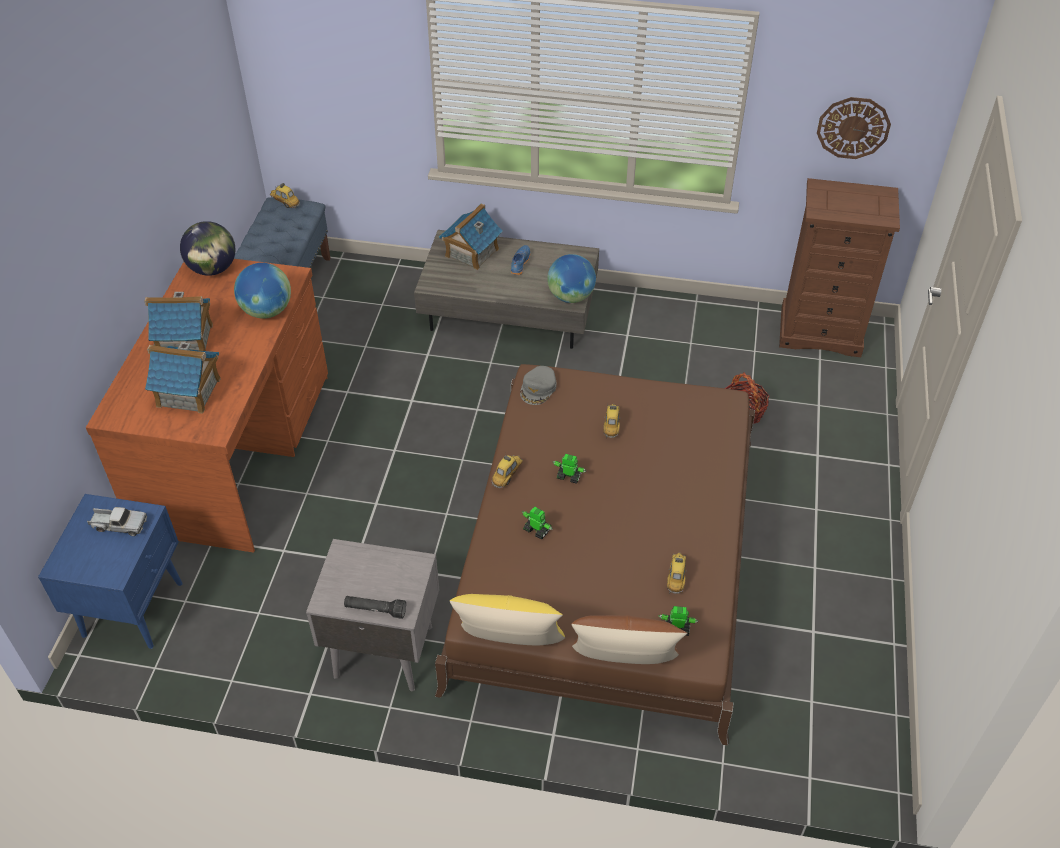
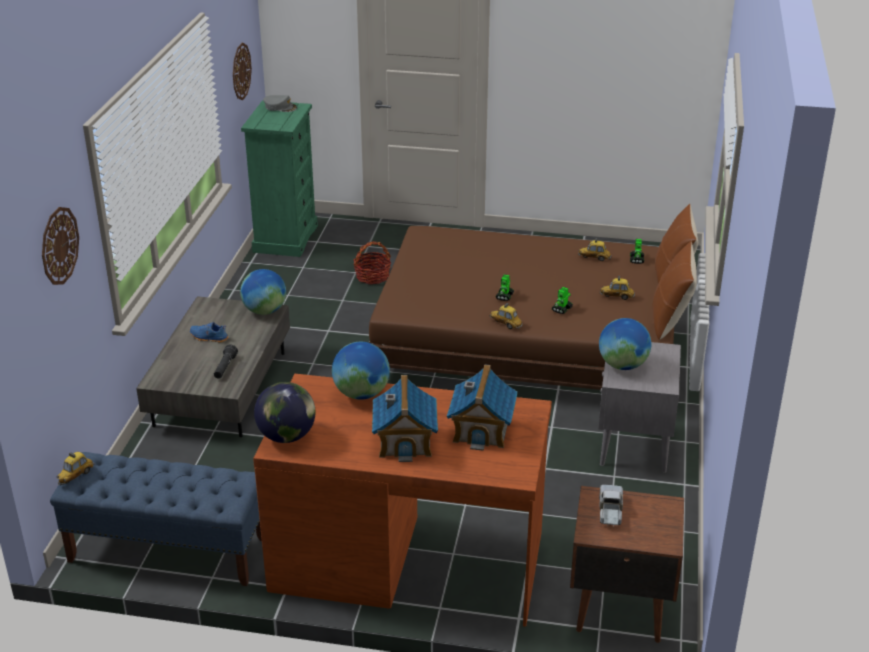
camera: 90 degrees left, 15 degrees down
(134, 607) = (618, 608): blue nightstand -> brown nightstand
(348, 48) = (59, 245): none -> wall clock
(372, 562) = (622, 365): none -> globe
(375, 610) = (668, 362): black flashlight -> black flashlight (225, 368)
(471, 253) = (184, 365): toy house -> none
(510, 645) = (670, 320): yellow pillow -> brown pillow
(538, 388) = (405, 309): grey cap -> grey cap (280, 107)
(611, 425) = (448, 277): toy car -> toy car (617, 296)
(821, 332) = (285, 238): brown dresser -> green dresser

